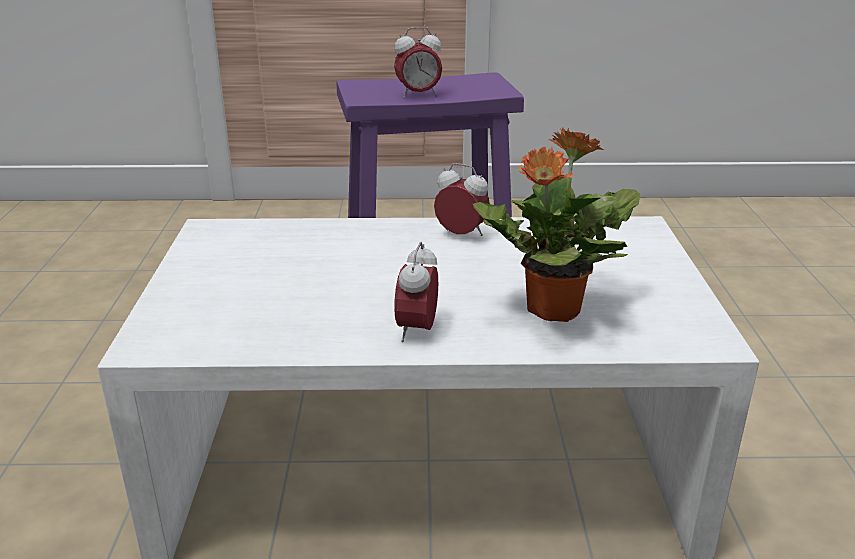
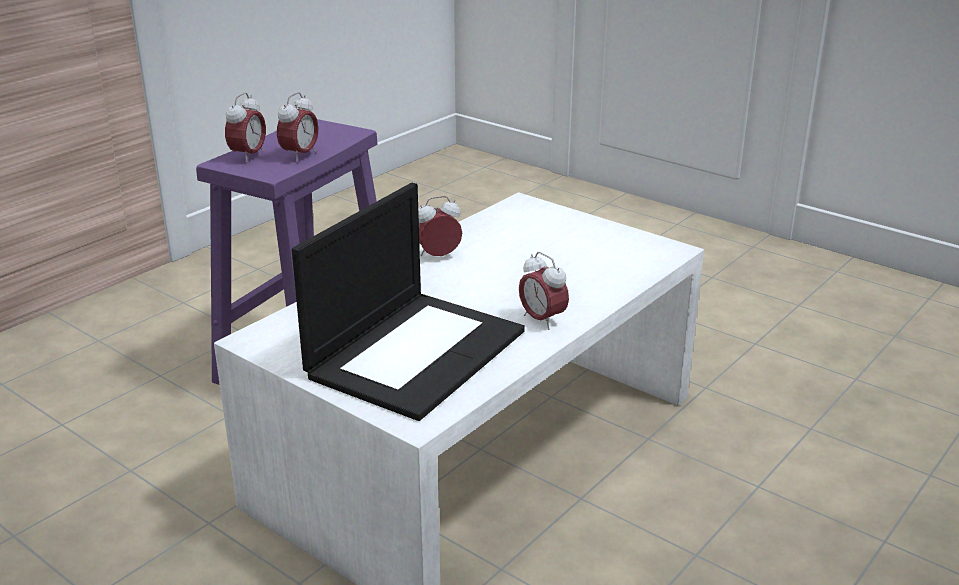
camera: 50 degrees left, 0 degrees up
(269, 296) = (416, 352): none -> laptop
(382, 84) = (248, 156): none -> alarm clock
(551, 310) = (579, 273): potted plant -> none

